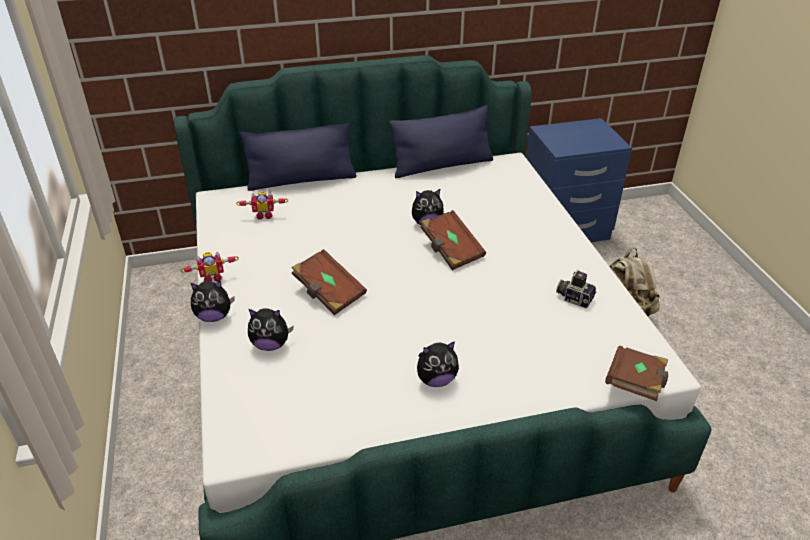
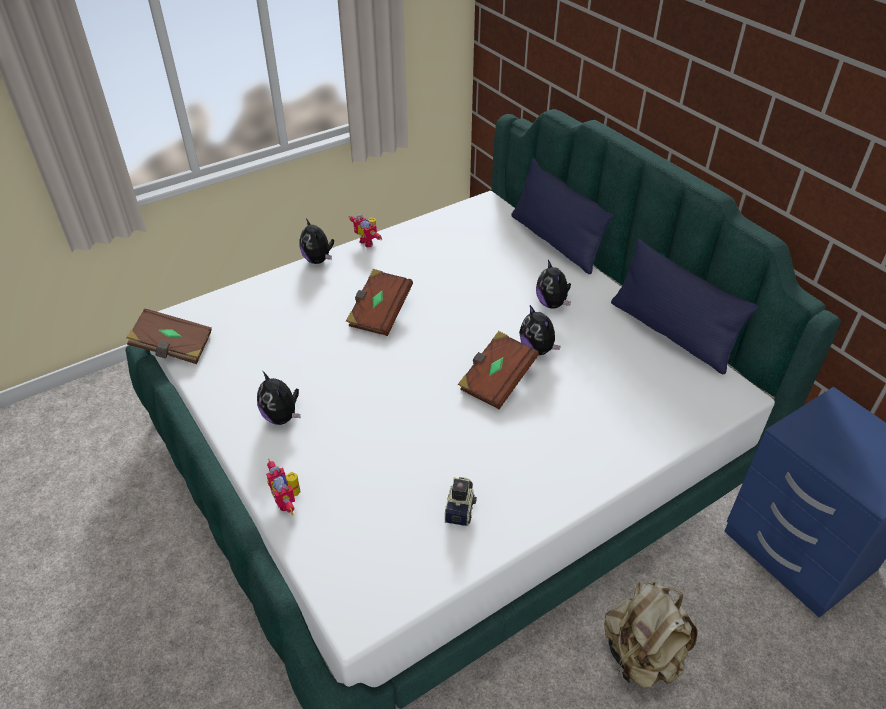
camera: 70 degrees right, 5 degrees up
(264, 215) = (478, 238): toy robot -> toy robot (288, 500)
(271, 344) = (295, 301): plush toy -> plush toy (552, 304)
(635, 383) = (325, 589): brown book -> brown book (173, 348)

